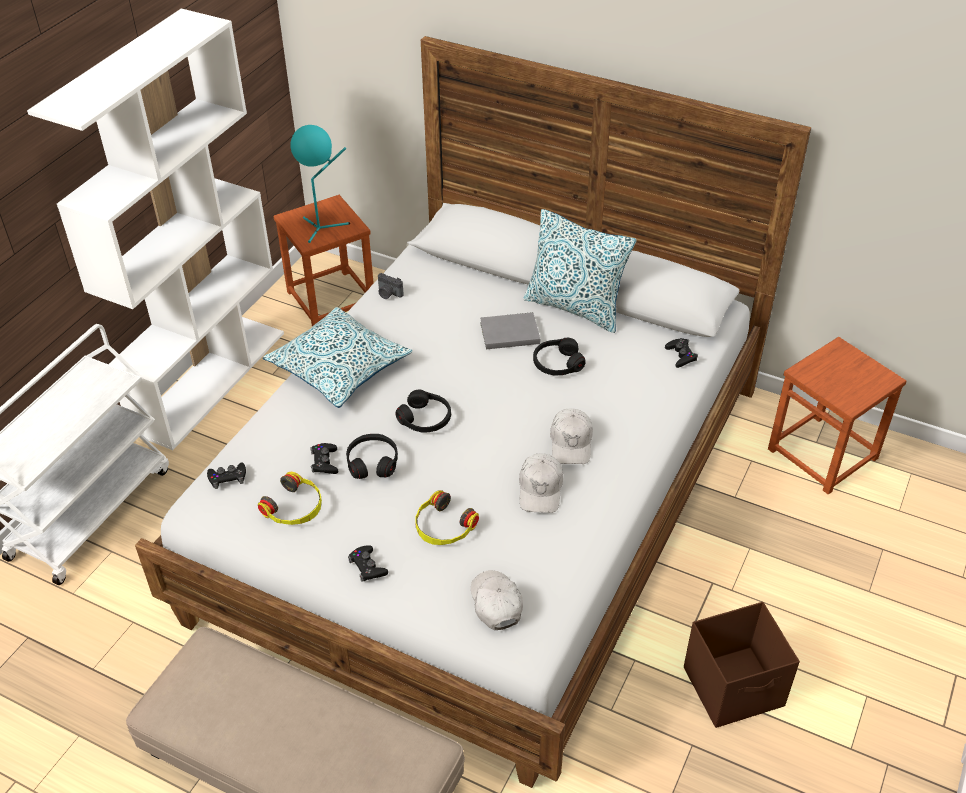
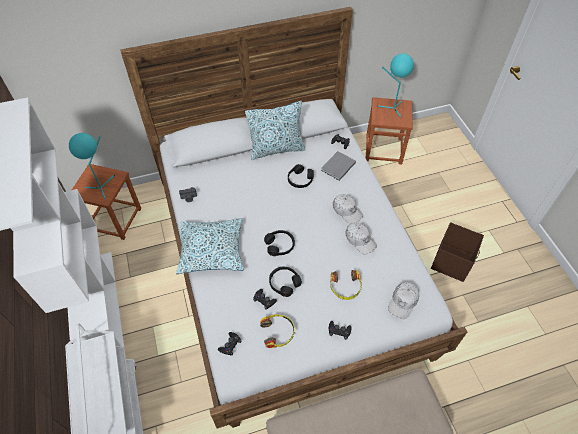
camera: 45 degrees left, 10 degrees up
(496, 603) = (403, 302): white cap -> white cap turned 90 degrees counterclockwise
(508, 332) = (264, 180): grey book -> grey book (337, 167)
(852, 370) = (391, 108): none -> turquoise table lamp

